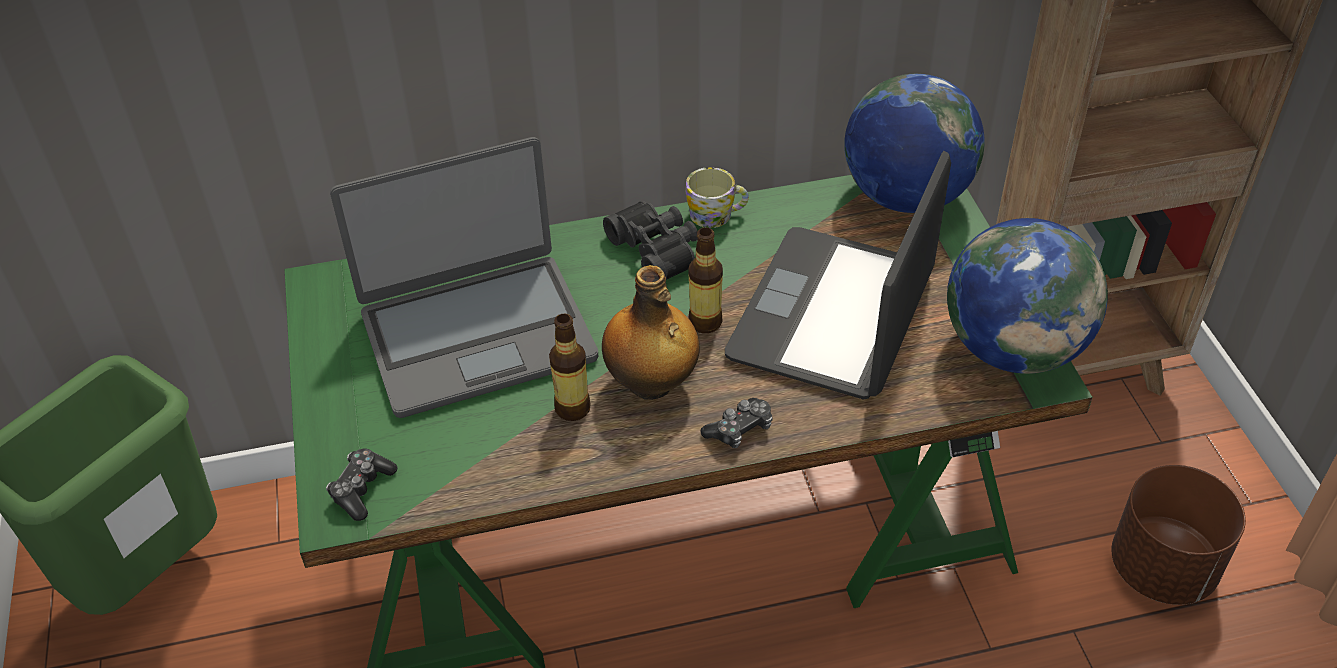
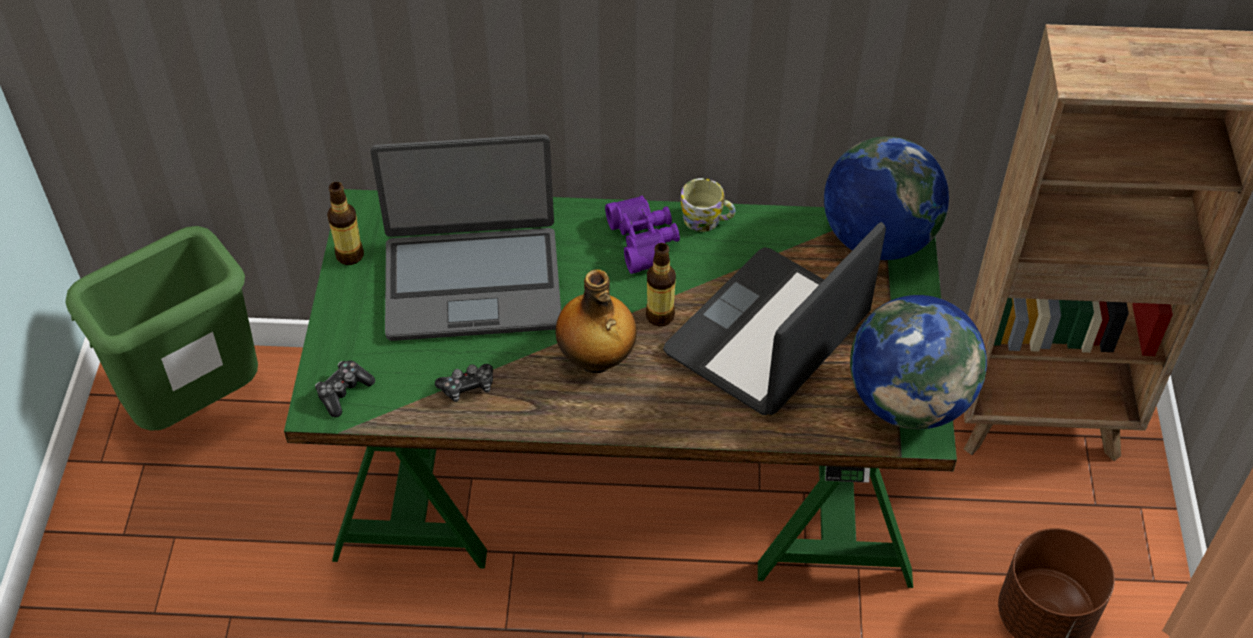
camera: 15 degrees right, 5 degrees up
(572, 408) = (526, 365): bottle -> bottle (349, 255)
(658, 249) = (645, 241): black binoculars -> purple binoculars
(740, 429) = (652, 415): game controller -> game controller (467, 387)

